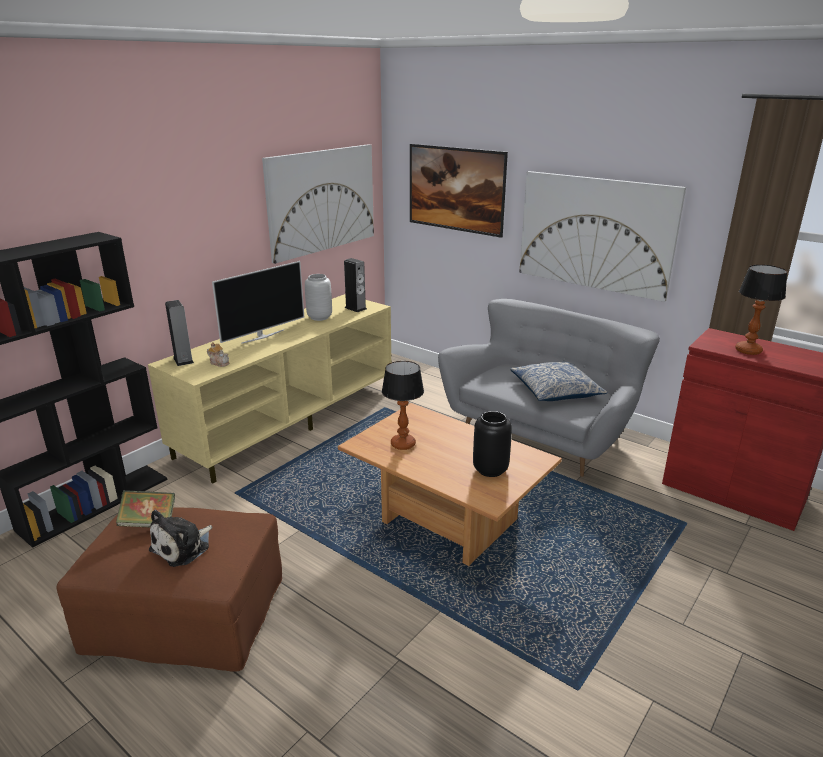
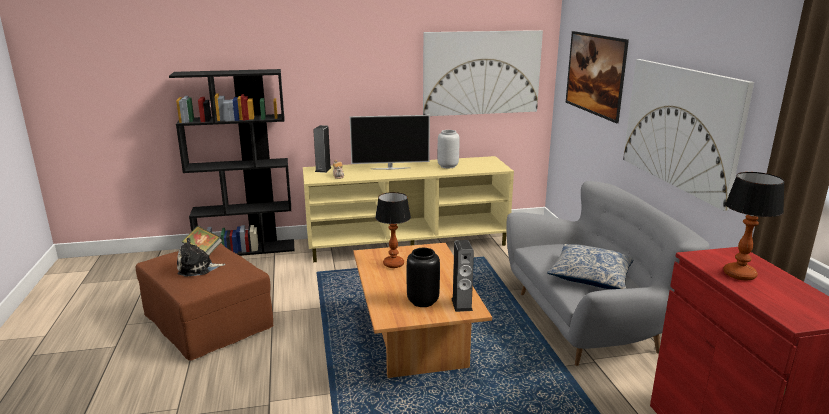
camera: 40 degrees right, 5 degrees down
(355, 308) = (484, 166): speaker -> speaker (461, 304)

